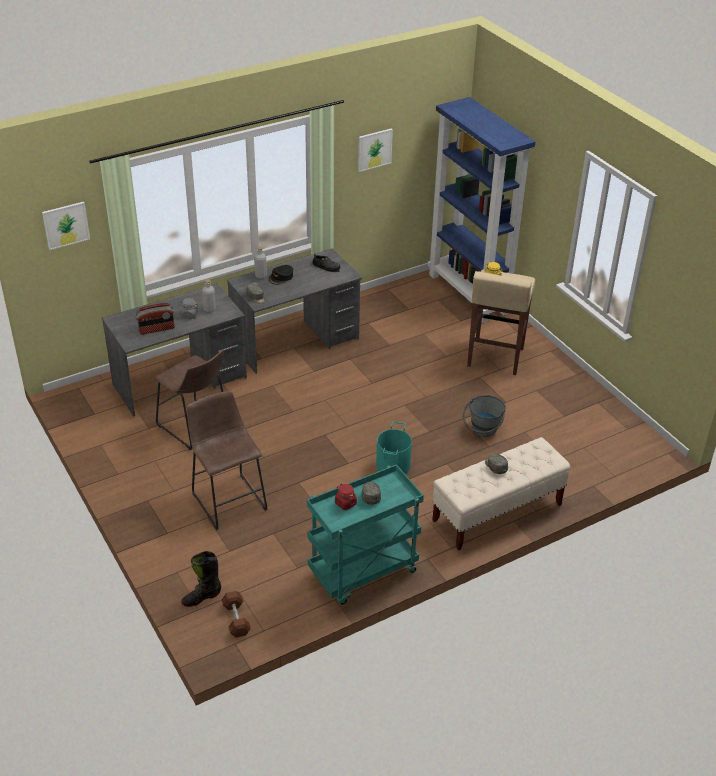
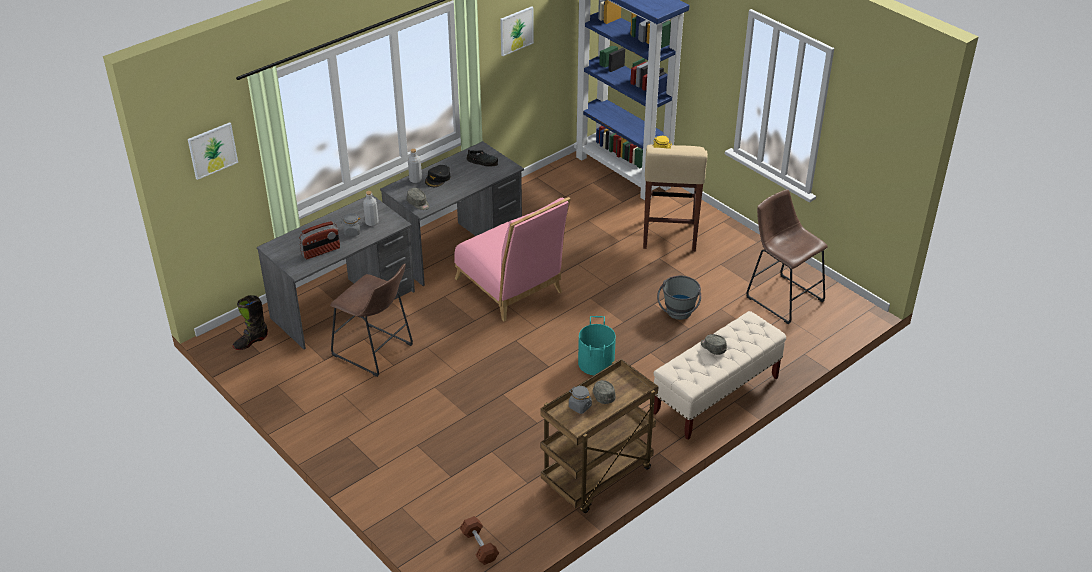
camera: 10 degrees left, 0 degrees up
(201, 597) = (436, 529): black boot -> black boot (250, 341)
(228, 498) = (433, 422): brown stool -> brown stool (781, 296)
(335, 387) = (512, 289): none -> pink chair
(345, 503) = (579, 406): red jar -> grey jar
(363, 573) = (597, 478): turquoise cart -> brown cart

